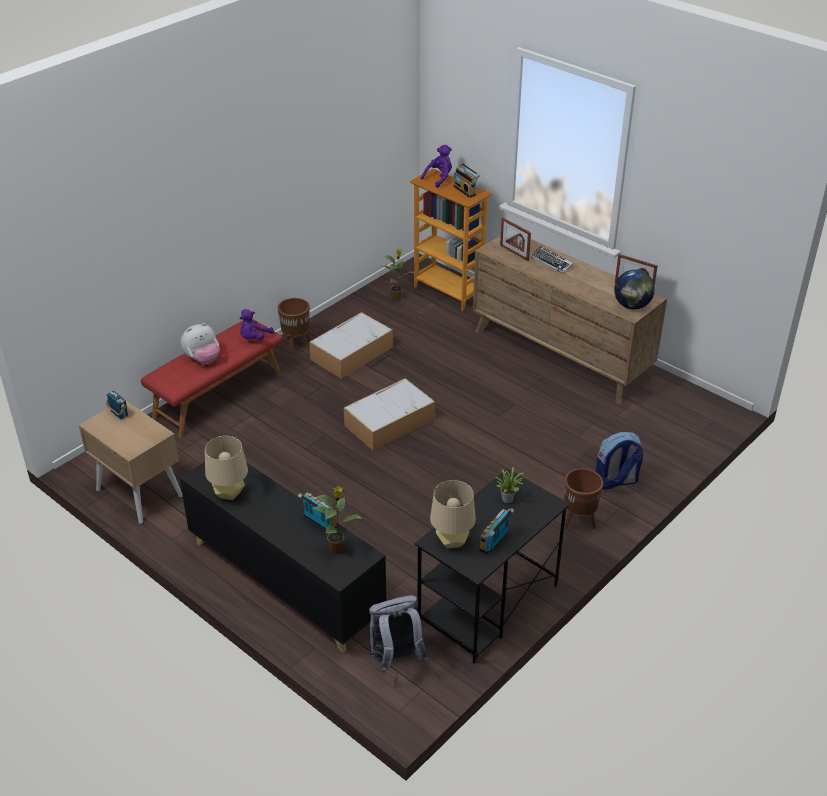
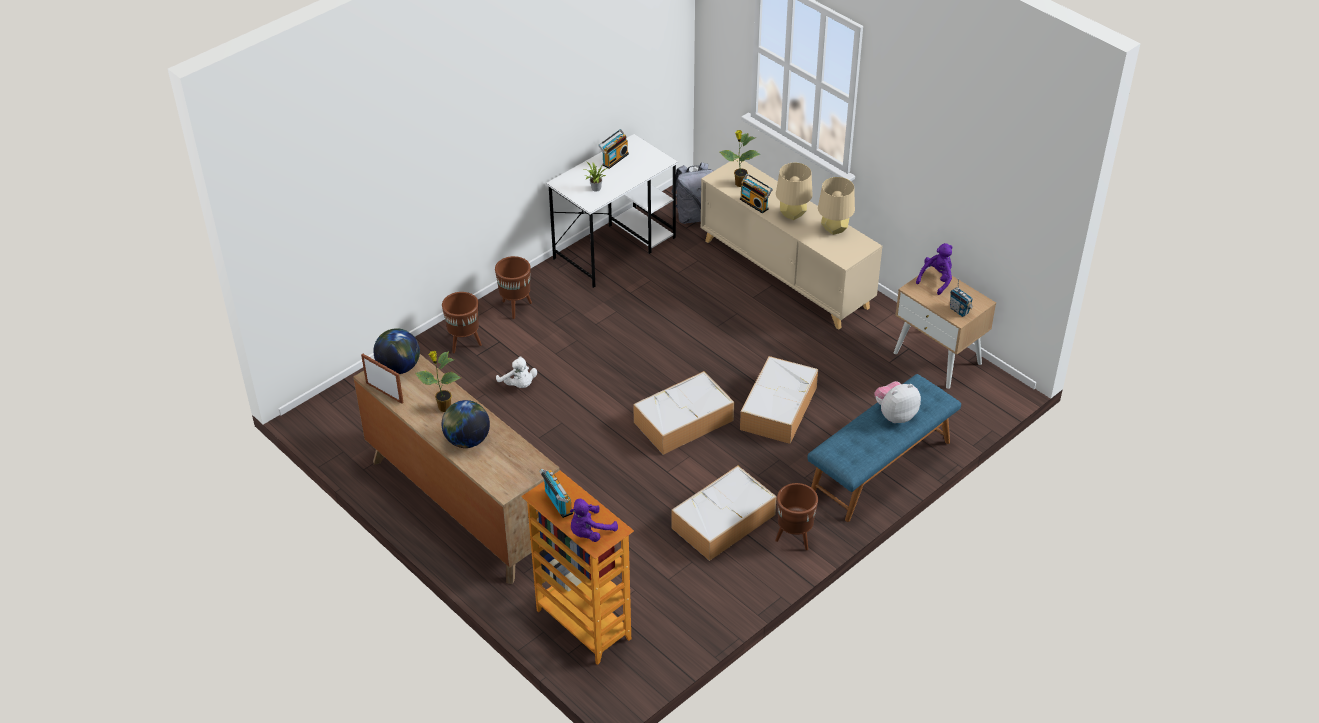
camera: 175 degrees left, 5 degrees up
(217, 395) = (881, 468): red bench -> blue bench
(254, 338) = (840, 443): purple plush toy -> purple plush toy (936, 280)
(284, 580) = (786, 274): black cabinet -> beige cabinet
(302, 439) = (778, 407): none -> storage box
(396, 298) = (658, 617): potted plant -> potted plant (443, 408)
(452, 541) = (648, 160): beige table lamp -> beige table lamp (792, 214)
(487, 605) = (615, 247): black desk -> white desk
(514, 252) = (509, 459): picture frame -> none
(548, 445) = (519, 385): none -> white plush toy
(551, 262) = (467, 440): keyboard -> globe
(615, 482) = (465, 343): backpack -> brown planter

